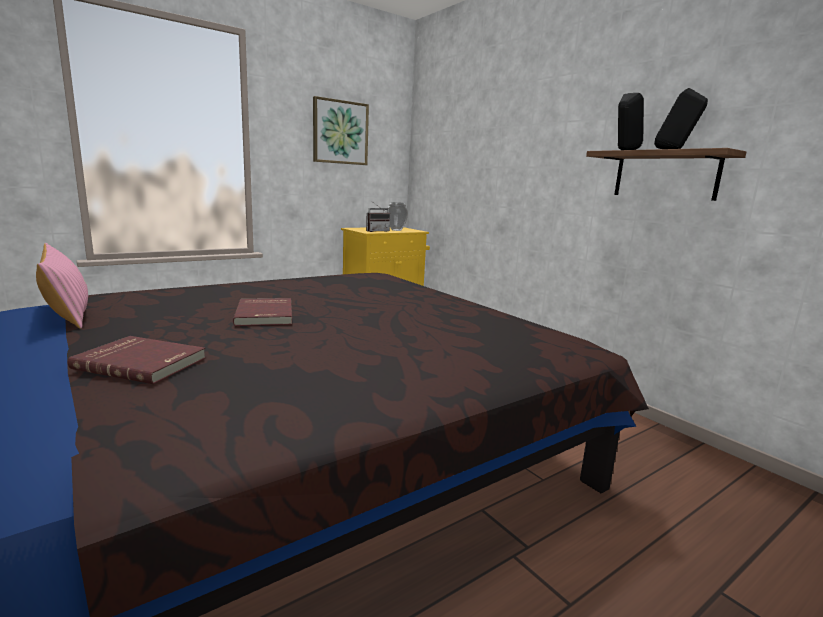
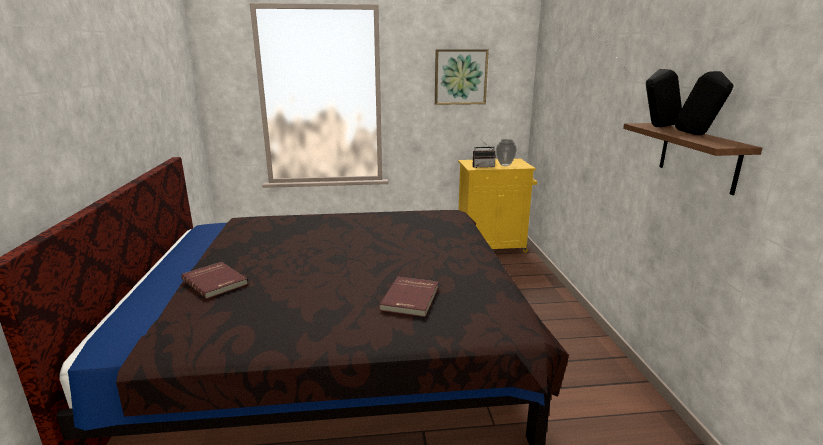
camera: 30 degrees right, 5 degrees up
(67, 311) = (220, 232): pink pillow -> none
(266, 315) = (318, 251): red book -> red book (411, 298)

